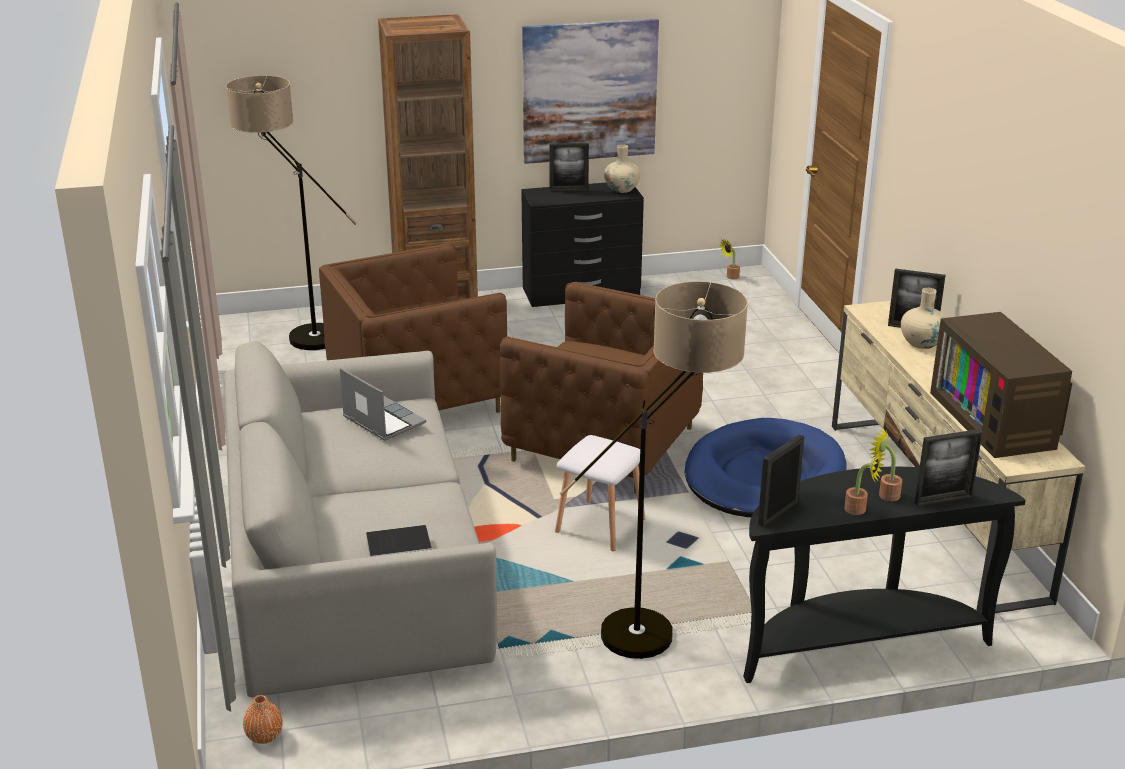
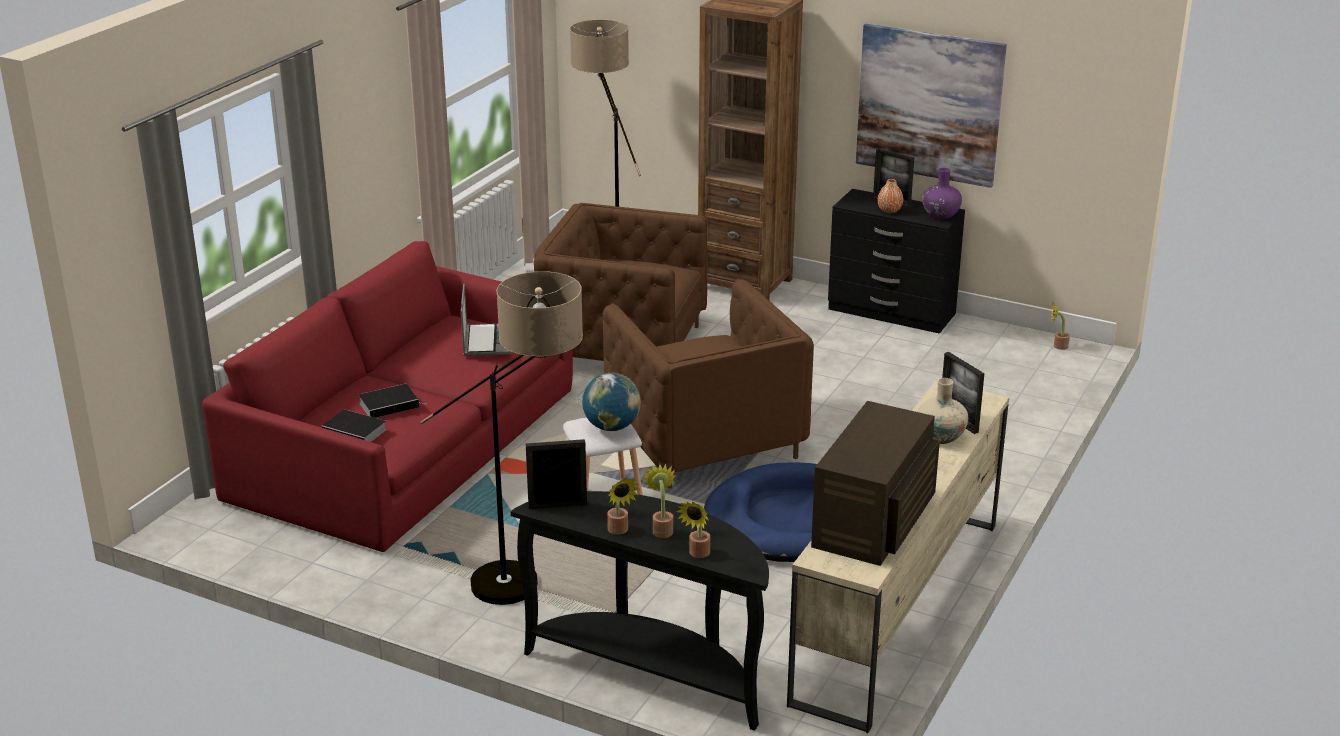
camera: 40 degrees right, 0 degrees up
(264, 736) = (195, 528): orange vase -> orange vase (889, 210)
(353, 559) = (405, 444): grey sofa -> red sofa
(390, 511) = (390, 404): none -> book
(610, 448) = (611, 427): none -> globe
(621, 189) = (940, 215): beige vase -> purple vase
(943, 500) = (697, 554): picture frame -> potted plant

